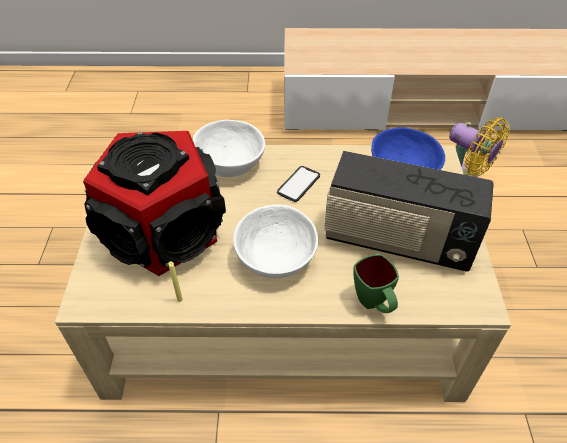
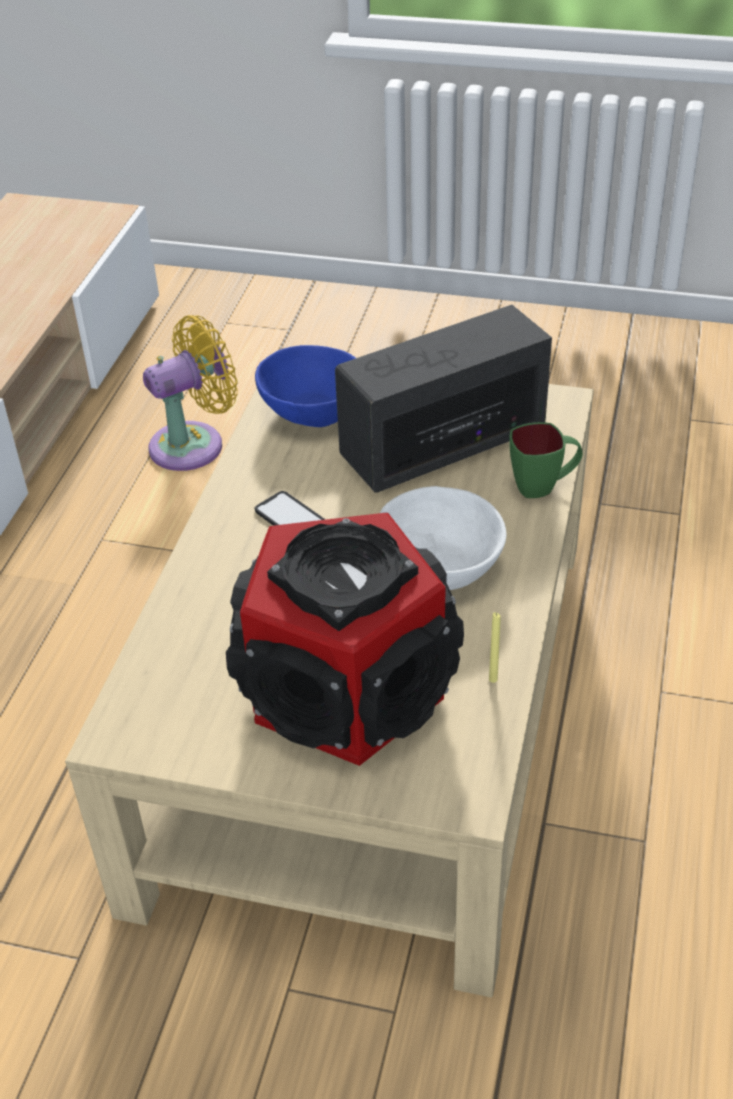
camera: 75 degrees left, 5 degrees down
(229, 164) = (208, 594): white bowl -> none
(397, 241) = (443, 445): radio -> radio turned 150 degrees counterclockwise

